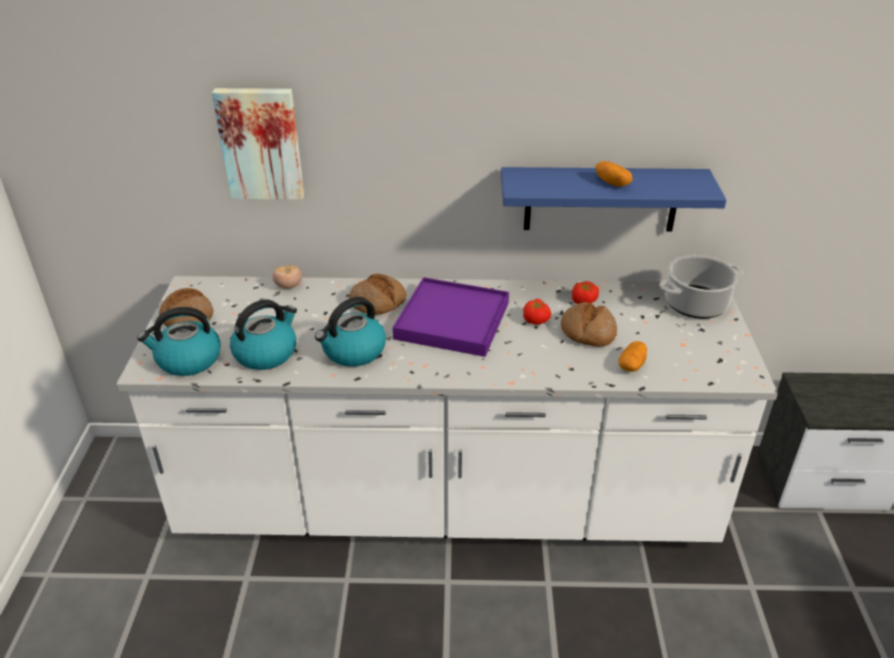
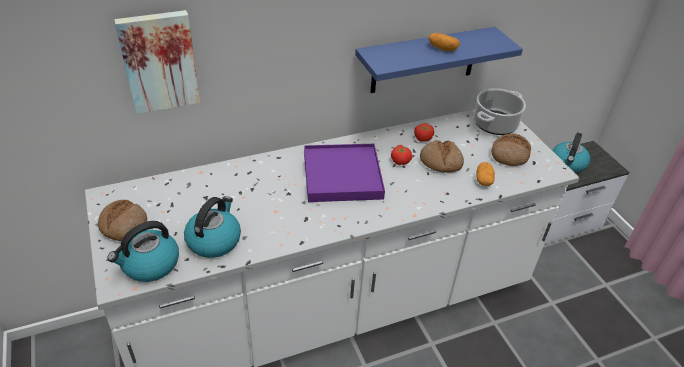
camera: 25 degrees left, 5 degrees up
(288, 286) = (195, 176): tomato -> none
(353, 352) = (284, 220): kettle -> kettle (568, 164)
(378, 302) = (276, 173): bread -> bread (509, 155)

